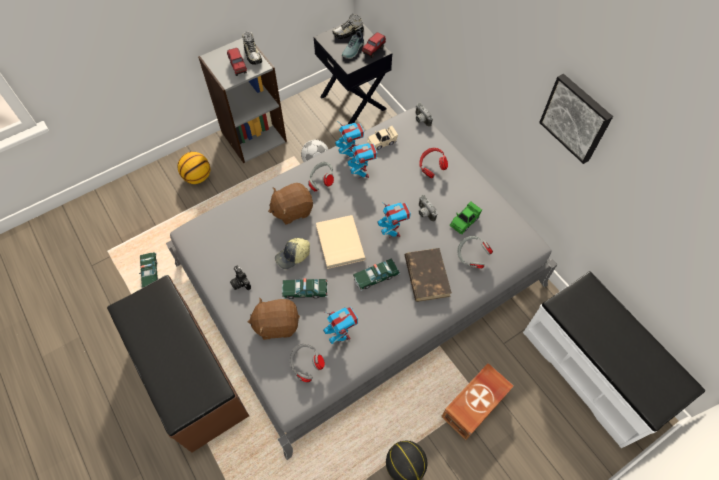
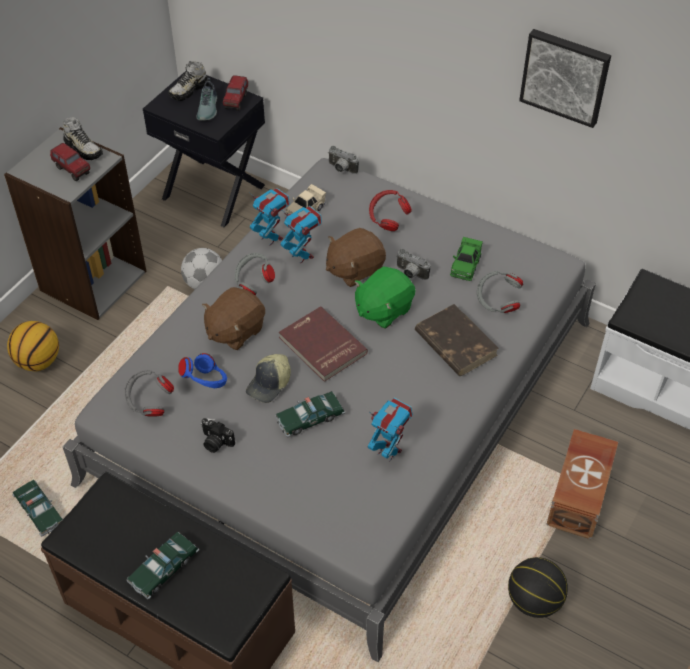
camera: 25 degrees left, 10 degrees down
(256, 239) = (206, 383): none -> blue headphones
(277, 324) = (296, 471): brown plush toy -> brown plush toy (354, 269)
(306, 365) = (364, 503): grey headphones -> grey headphones (149, 403)
(339, 243) = (321, 346): beige book -> red book
(376, 276) = (392, 368): toy car -> toy car (164, 569)
(392, 232) = (383, 309): toy robot -> green plush toy

